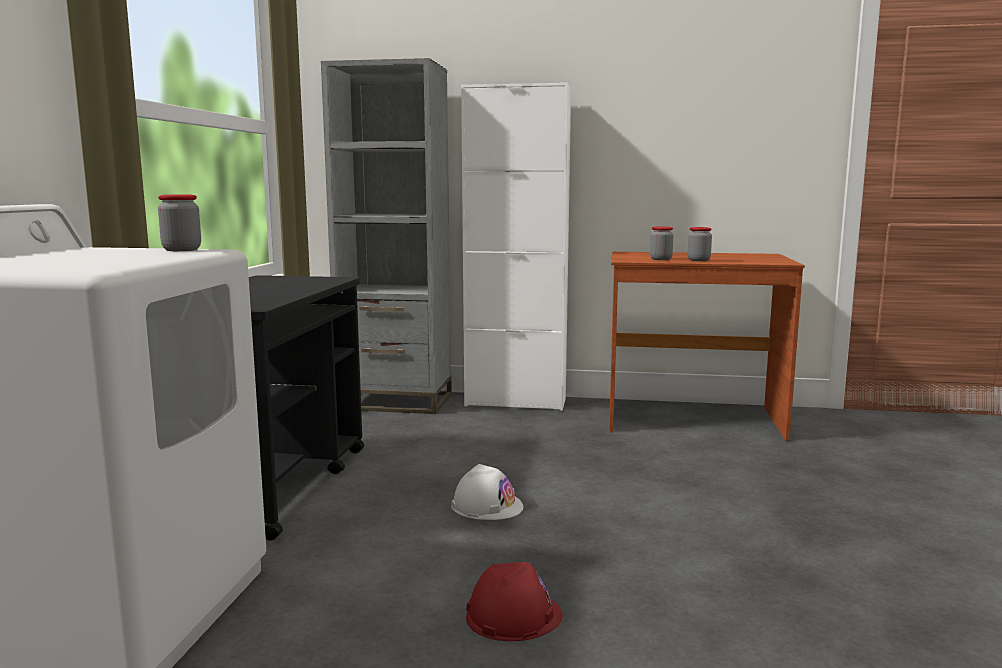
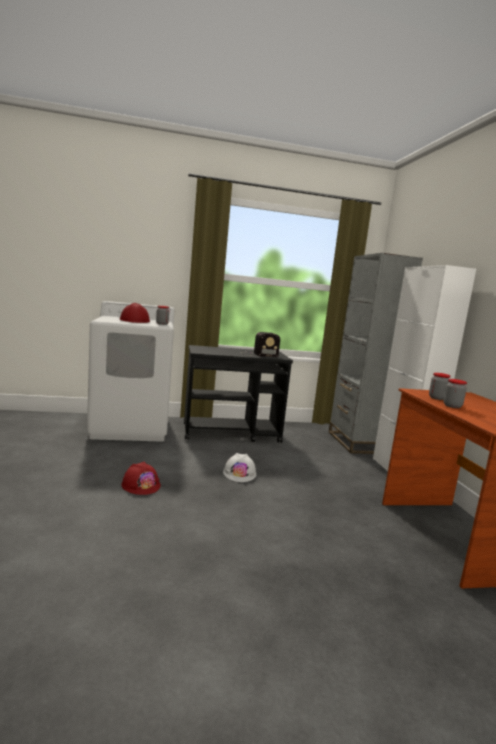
camera: 70 degrees right, 0 degrees up
(102, 257) = (134, 321): none -> red hard hat
(293, 284) = (257, 354): none -> radio

